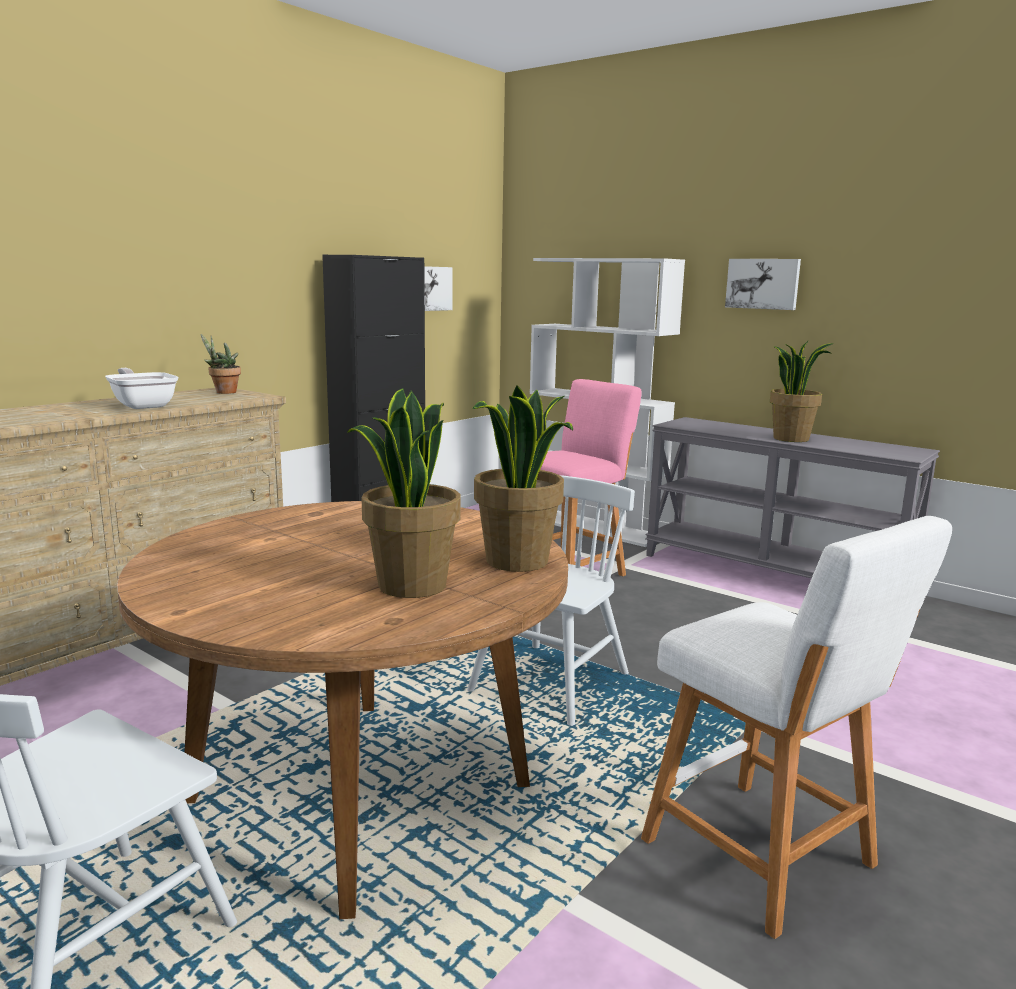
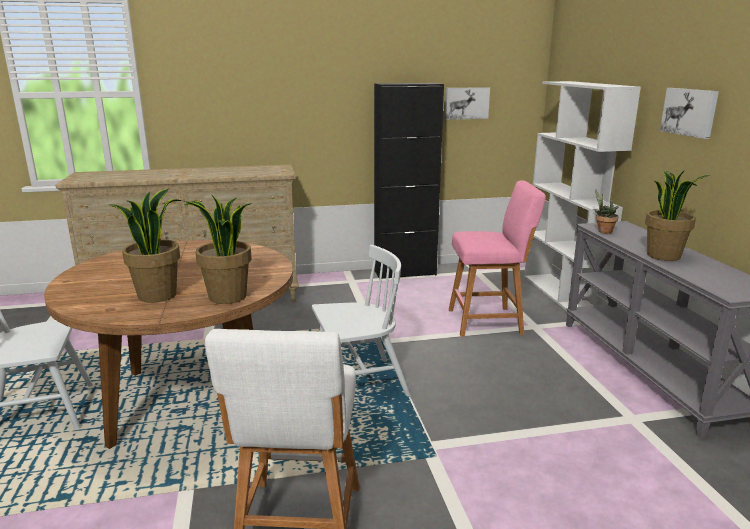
camera: 40 degrees right, 5 degrees up
(143, 405) = (218, 173): frying pan -> none
(223, 392) = (276, 168): potted plant -> potted plant (603, 231)

